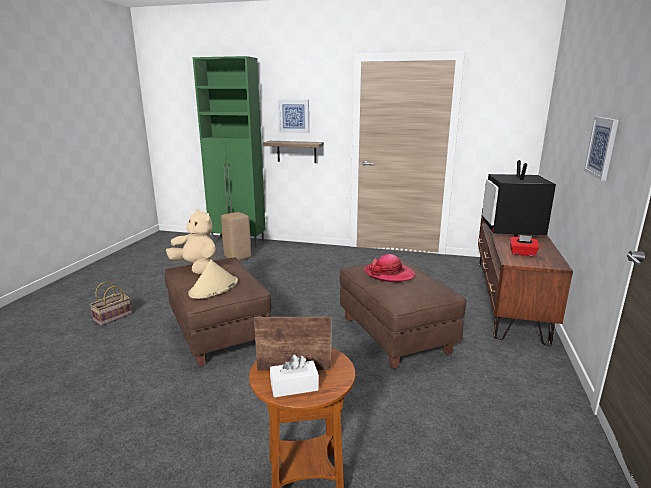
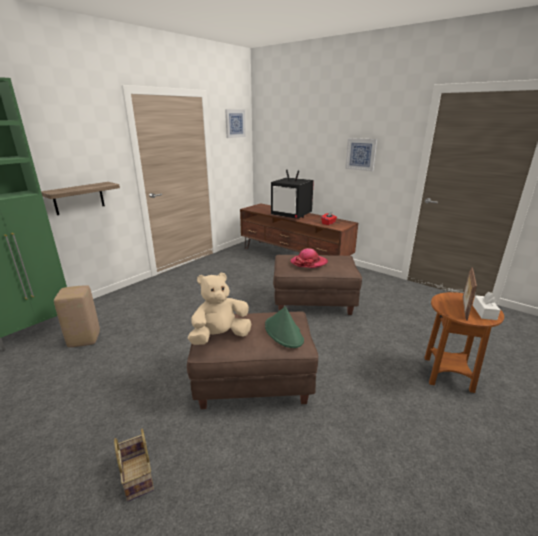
camera: 65 degrees left, 5 degrees up
(213, 288) = (284, 332): beige hat -> green hat
(294, 116) = (66, 157): picture -> picture (235, 123)

